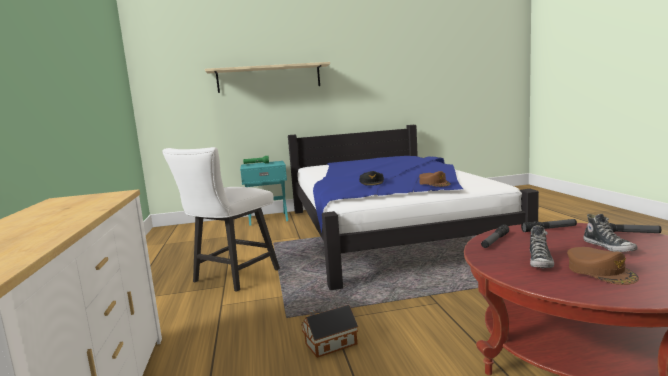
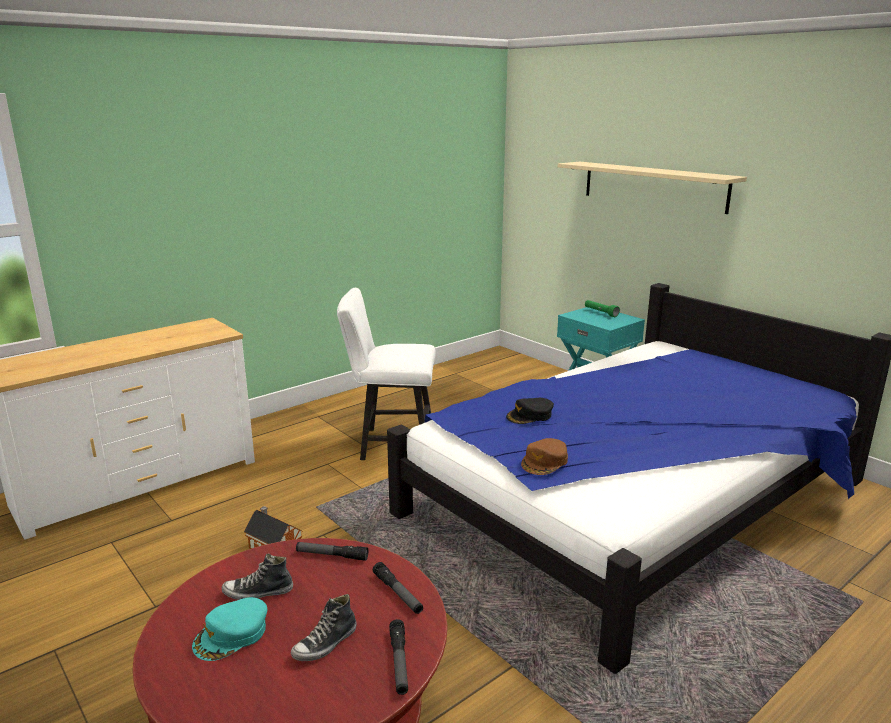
camera: 60 degrees right, 10 degrees up
(600, 271) = (232, 635): brown cap -> turquoise cap

